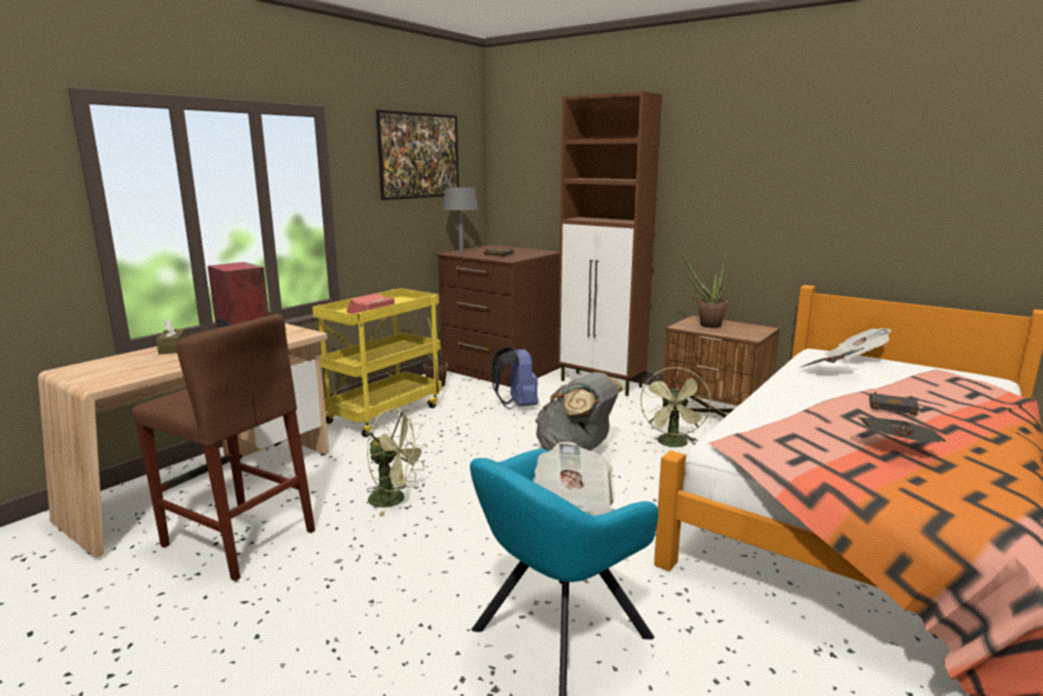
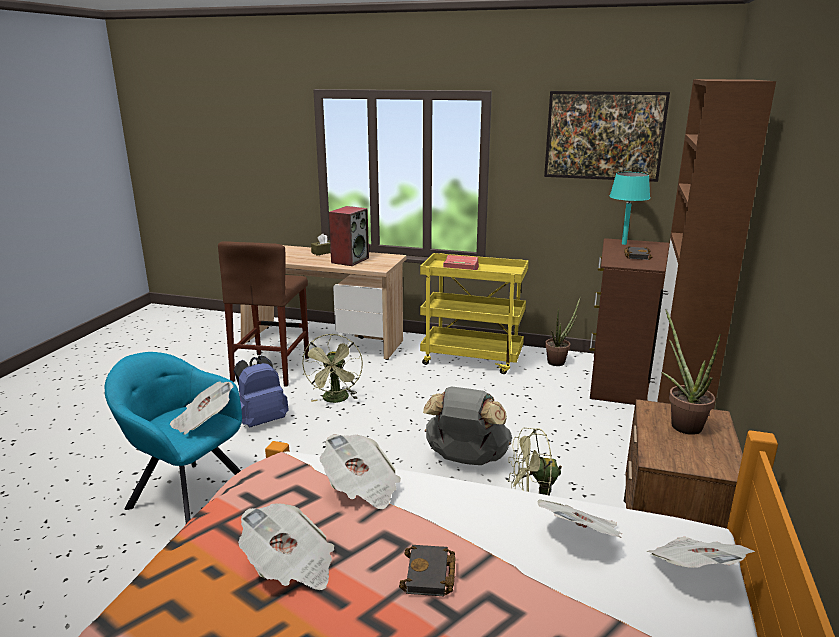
camera: 70 degrees right, 5 degrees up
(461, 253) = (623, 244): grey table lamp -> turquoise table lamp
(517, 406) = (548, 409): blue backpack -> blue backpack (261, 420)
(783, 415) = (362, 488): none -> newspaper

